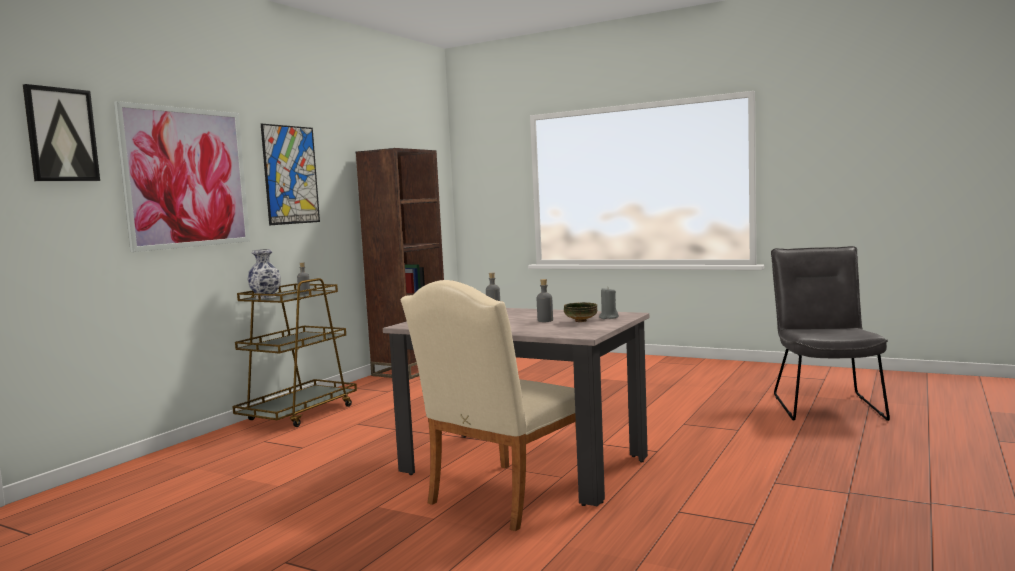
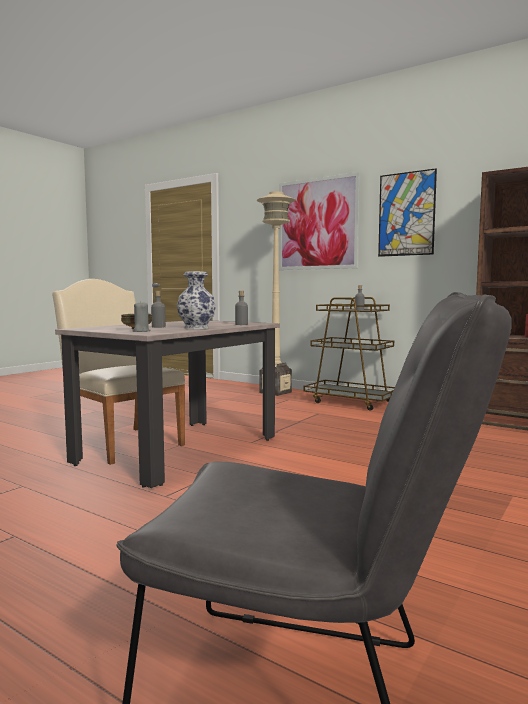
camera: 95 degrees right, 0 degrees up
(61, 135) = (254, 207): picture -> none
(203, 451) = (275, 392): none -> beige floor lamp
(265, 297) = (344, 309): vase -> vase (196, 328)

